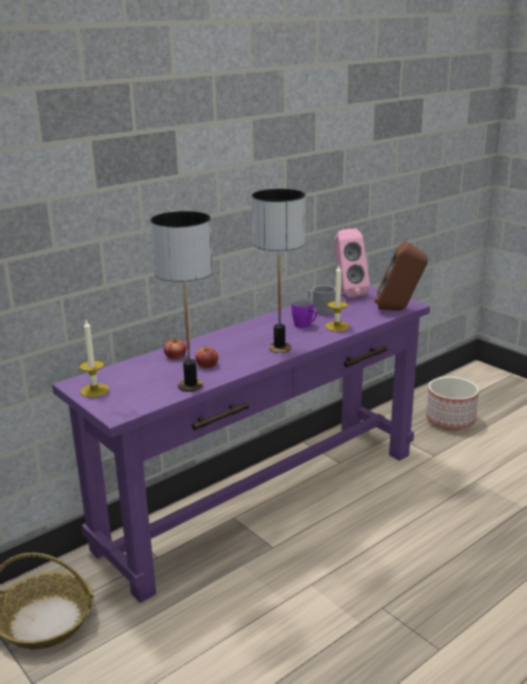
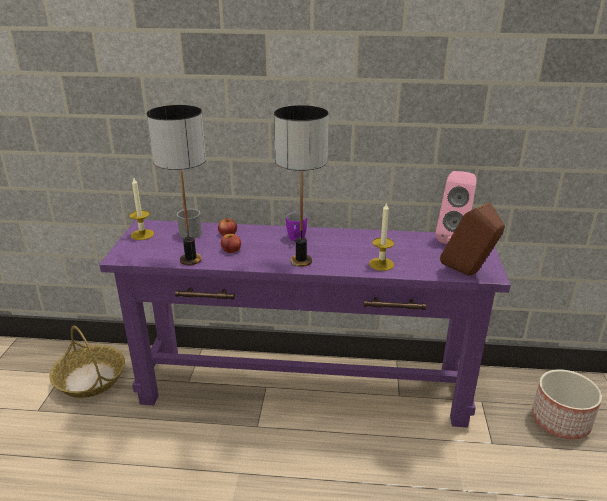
camera: 45 degrees right, 5 degrees up
(305, 326) = (358, 252): purple mug -> purple mug (296, 239)
(320, 309) = (400, 243): grey mug -> grey mug (191, 232)

